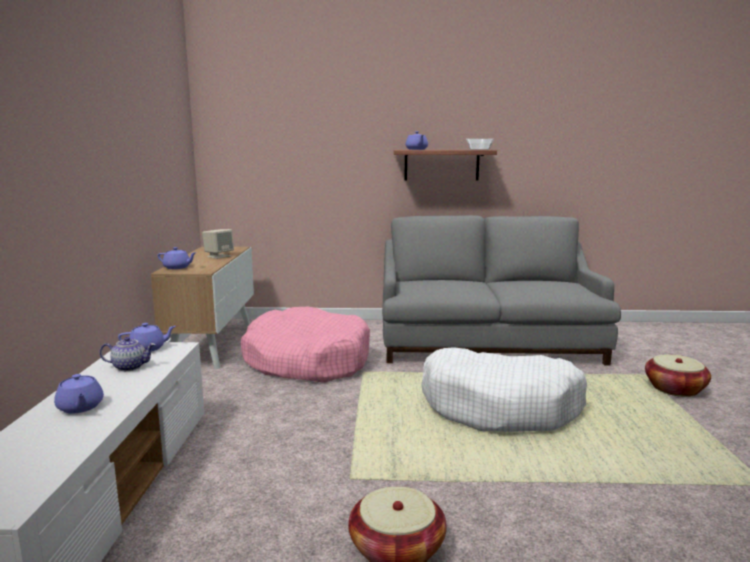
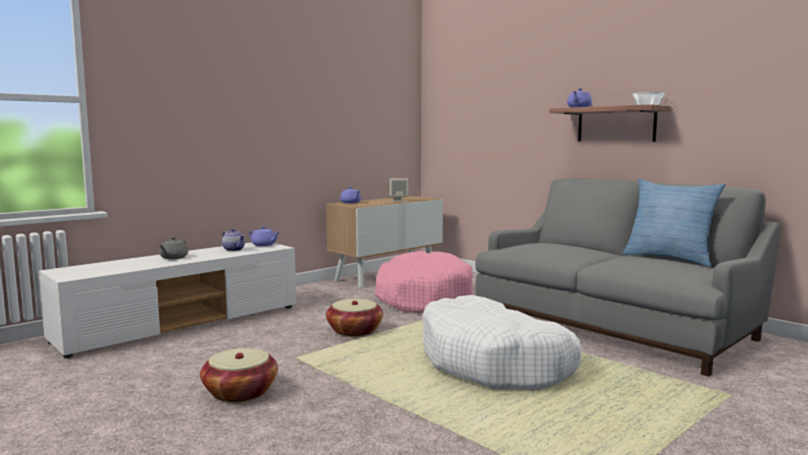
camera: 45 degrees right, 5 degrees down
(80, 407) = (173, 258): purple teapot -> grey teapot
(532, 279) = (669, 258): none -> pillow
(674, 389) = (735, 415): basket -> basket (354, 331)

